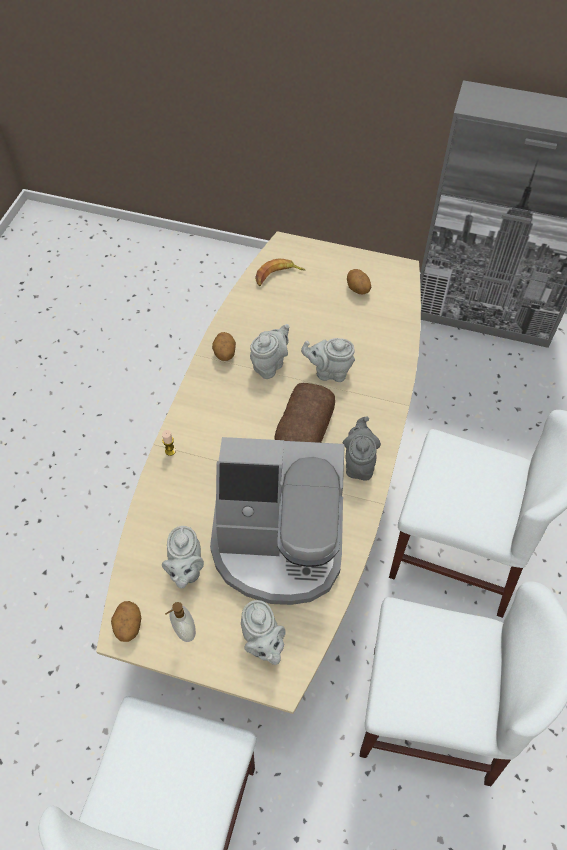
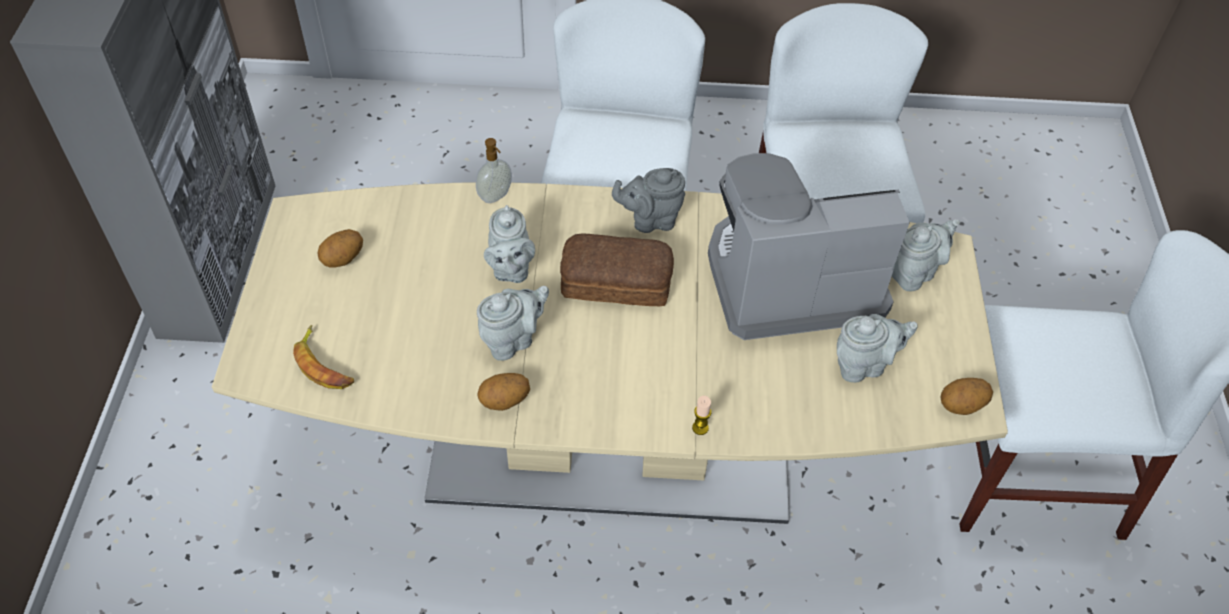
camera: 105 degrees left, 5 degrees down
(183, 630) = (938, 348): soap dispenser -> soap dispenser (496, 196)
(270, 364) = (513, 340): grey teapot -> grey teapot turned 120 degrees clockwise
(279, 543) = (790, 279): coffee machine -> coffee machine turned 90 degrees counterclockwise

